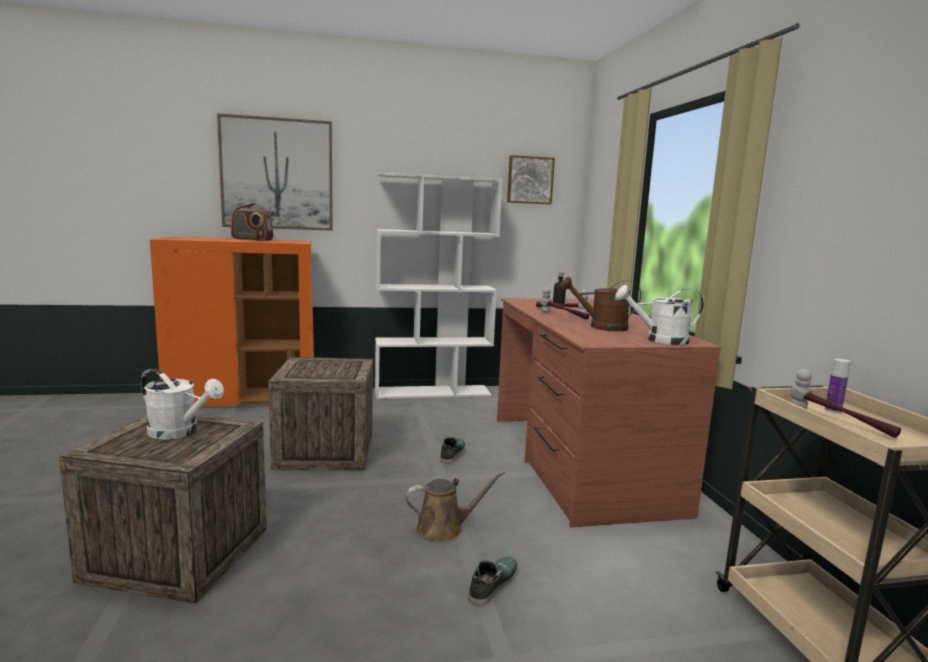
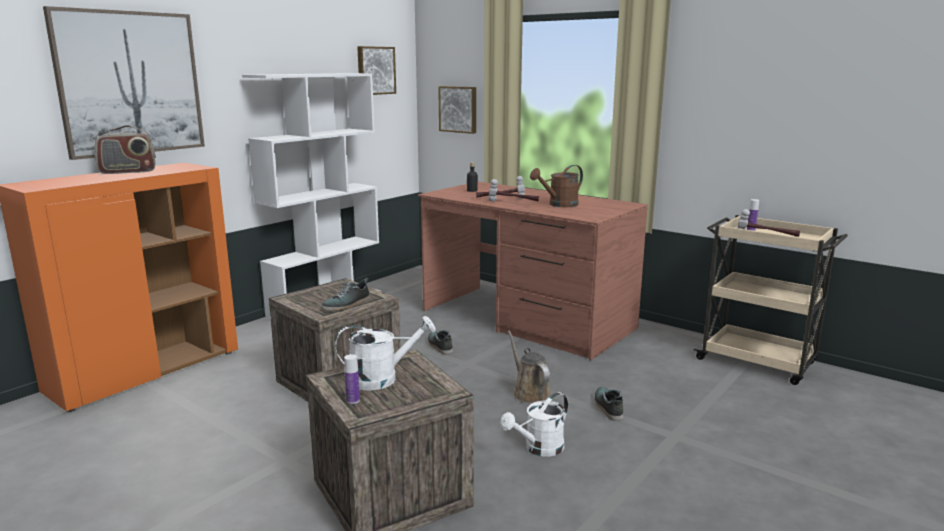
camera: 40 degrees left, 5 degrees up
(121, 438) = (353, 400): none -> bottle
(318, 375) = (347, 305): none -> shoe
(444, 529) = (529, 392): brown watering can -> brown watering can turned 60 degrees counterclockwise
(606, 222) = (458, 109): none -> picture
(659, 340) = (613, 207): white watering can -> white watering can (539, 449)

